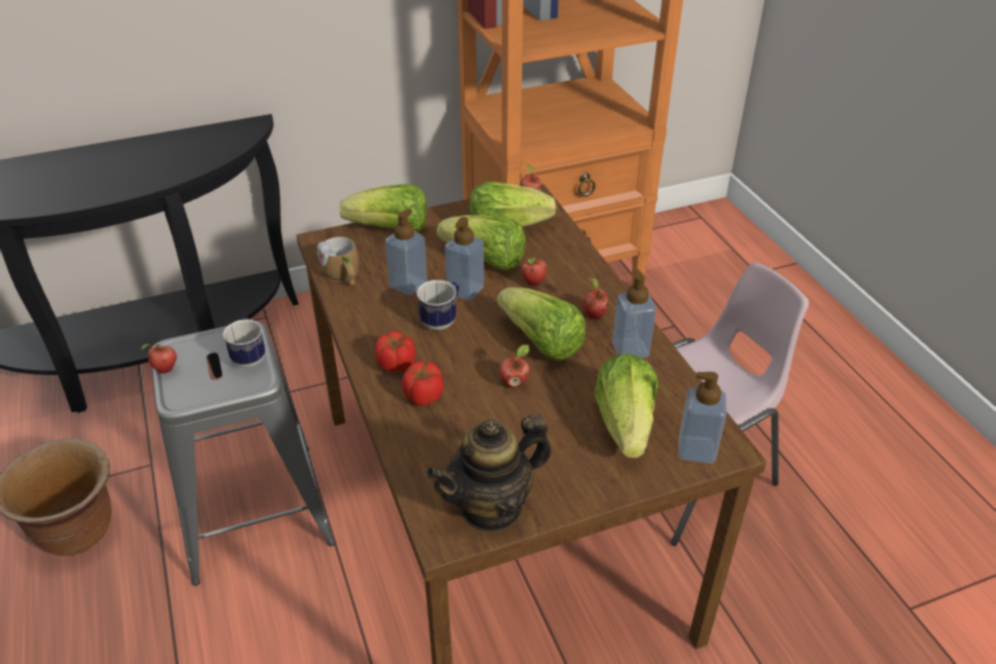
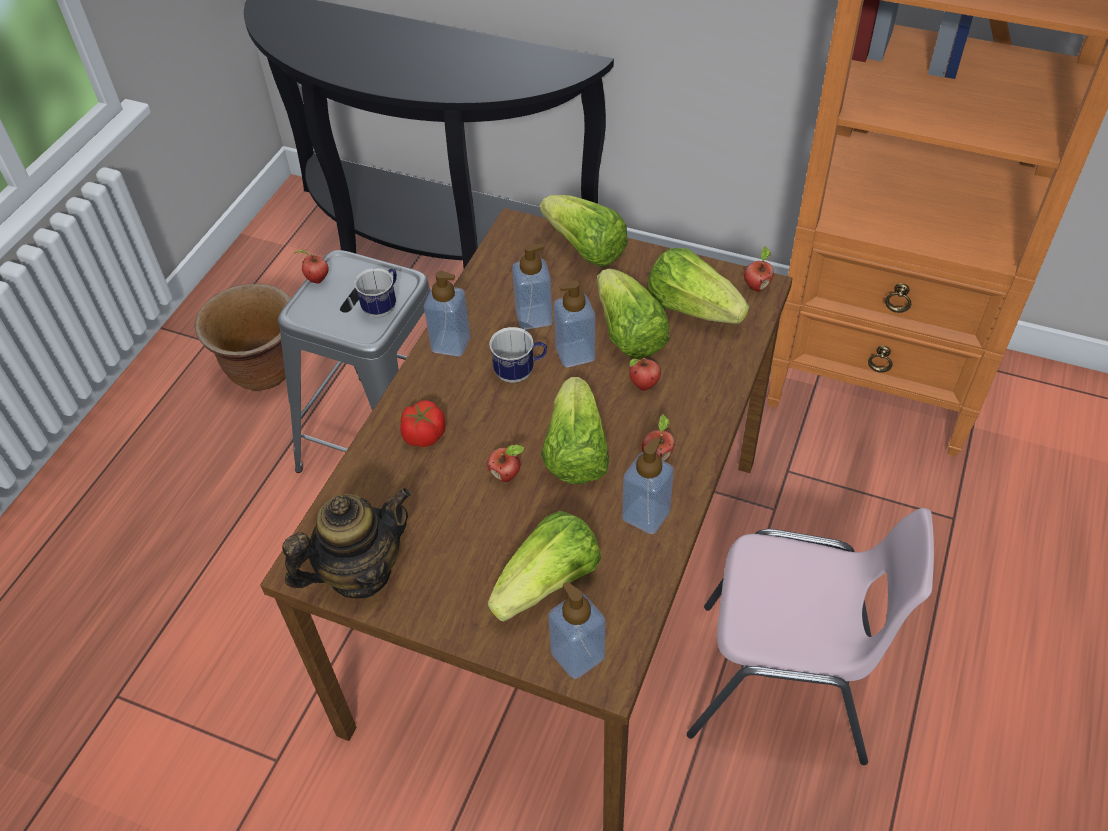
camera: 45 degrees right, 10 degrees up
(342, 275) = (492, 274): mug -> none
(367, 331) = (451, 344): none -> soap dispenser
(396, 364) = (437, 391): tomato -> none
(492, 507) = (360, 572): teapot -> teapot turned 135 degrees clockwise

